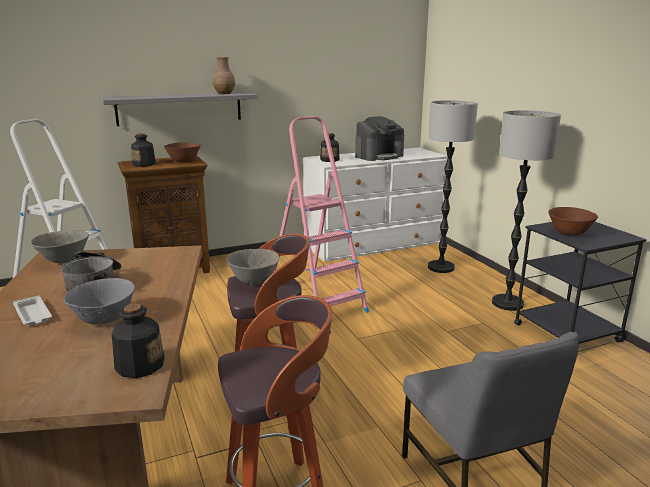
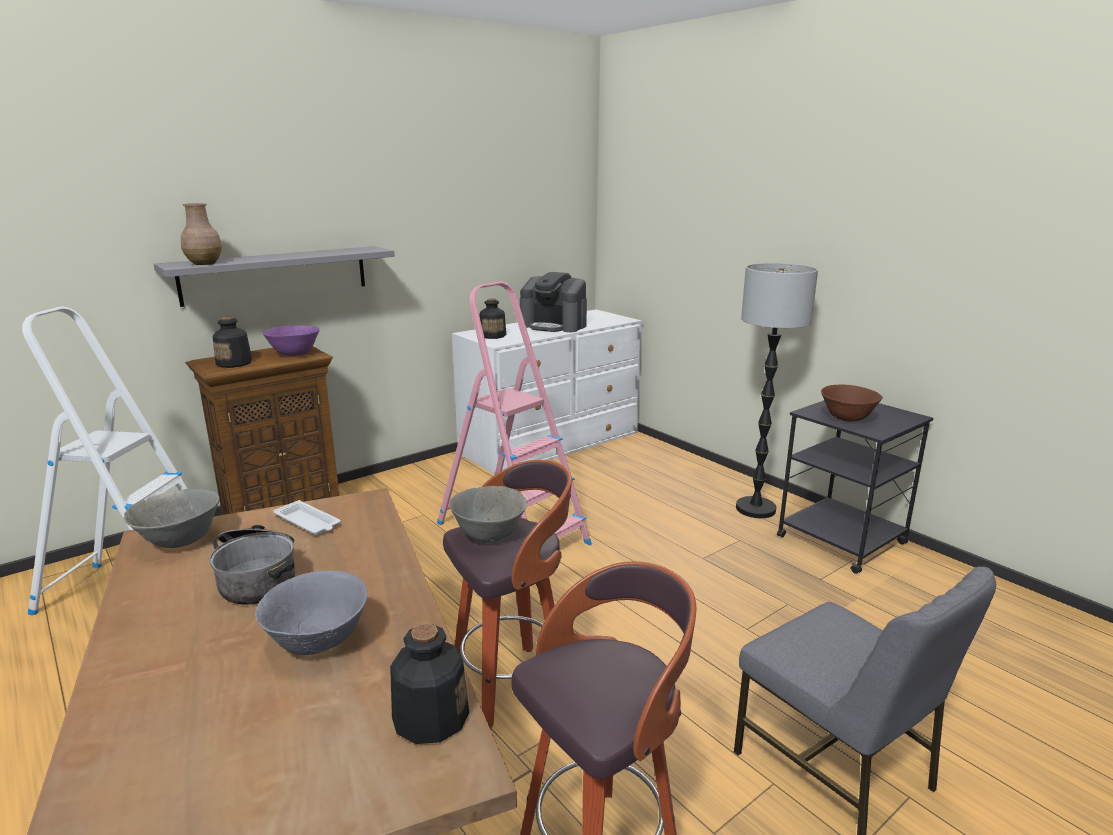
camera: 15 degrees left, 0 degrees up
(33, 315) = (188, 652): white tray -> white tray (308, 523)
(183, 162) = (294, 355): brown bowl -> purple bowl
(224, 93) = (343, 250): brown vase -> brown vase (204, 263)
(379, 156) = (554, 325): coffee machine -> coffee machine turned 75 degrees clockwise
(441, 267) = (653, 468): floor lamp -> none

